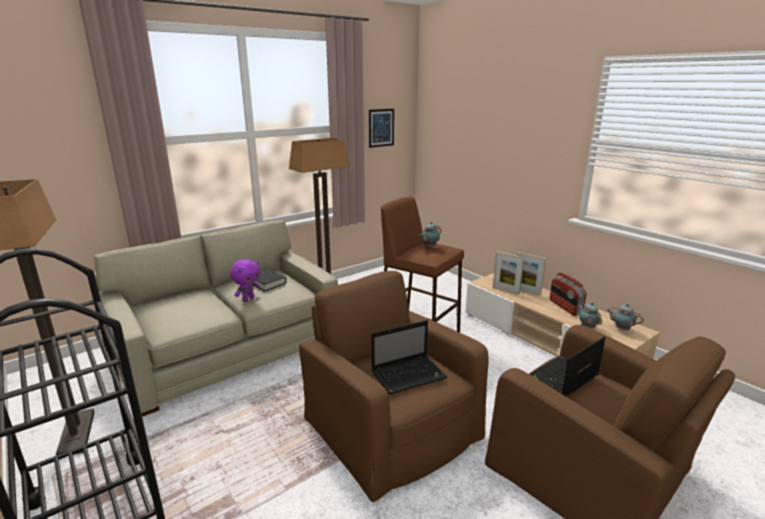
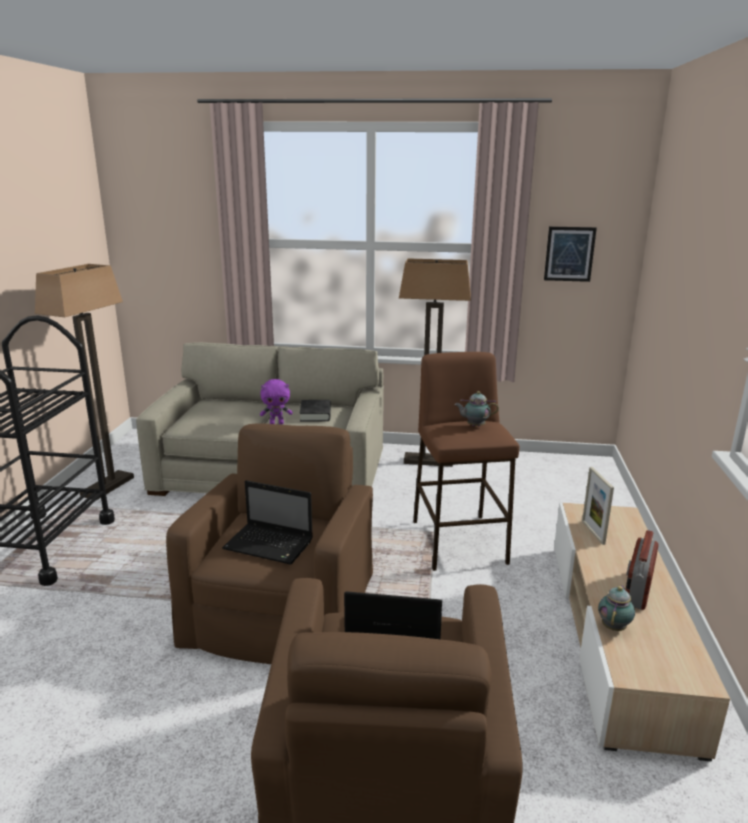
camera: 45 degrees right, 0 degrees up
(526, 291) = (621, 547): picture frame -> none
(621, 329) = (666, 657): teapot -> none

